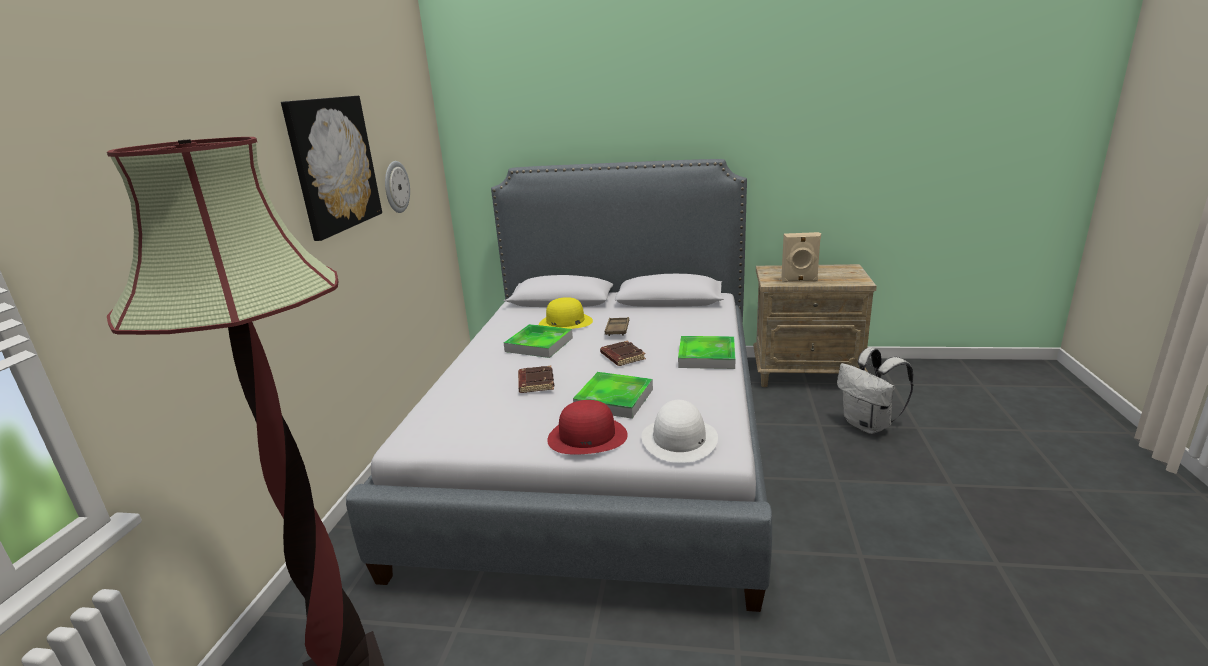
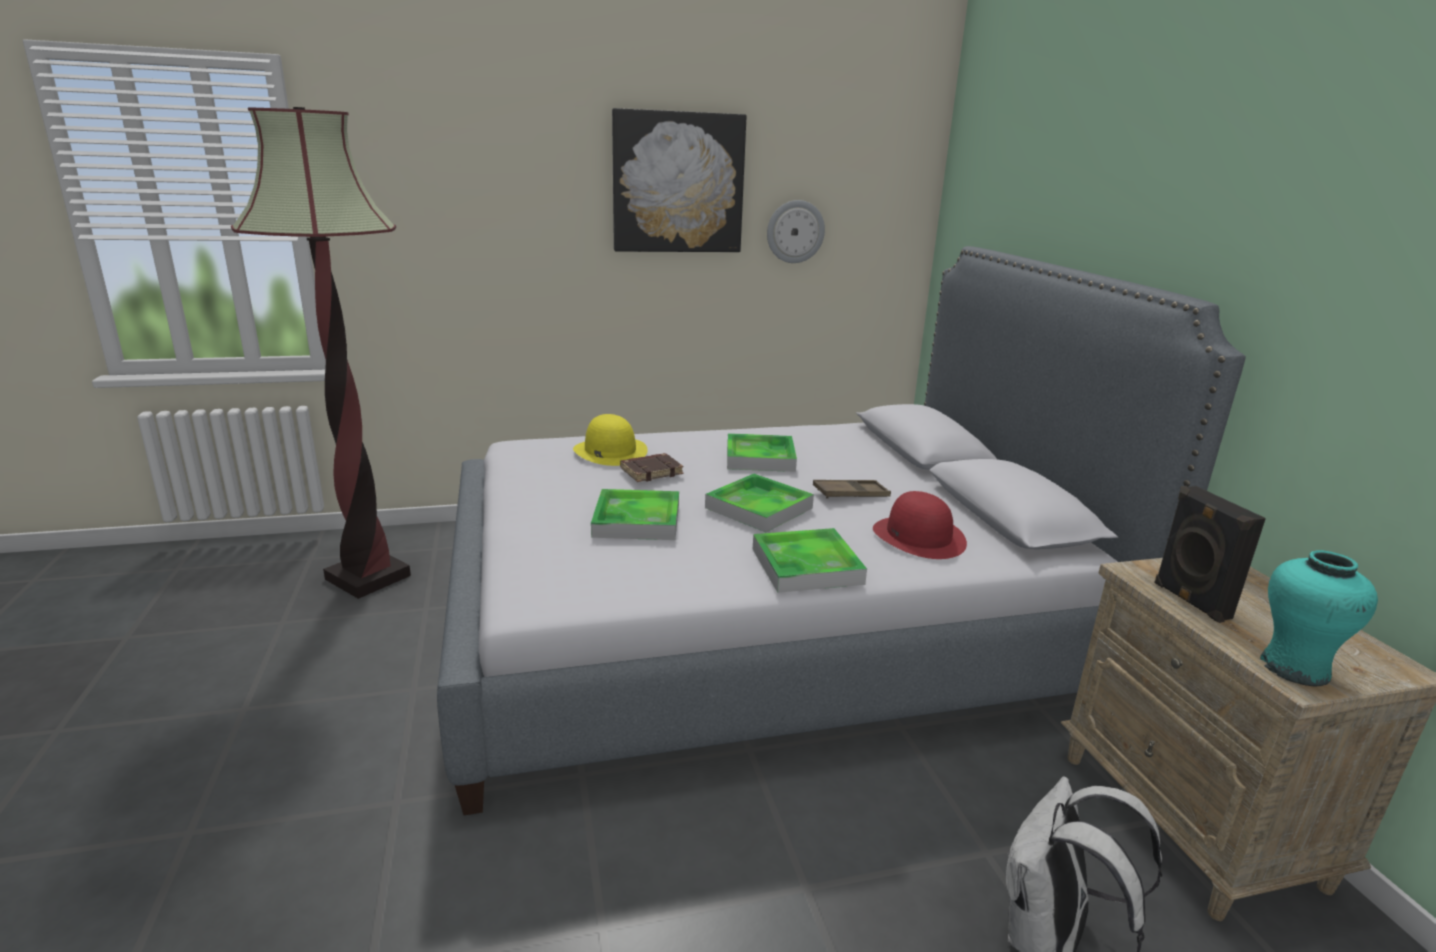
camera: 65 degrees right, 0 degrees up
(565, 322) = (843, 461): yellow hat -> yellow hat (610, 451)
(587, 436) = (540, 518): red hat -> red hat (919, 537)
(622, 357) = (759, 508): brown book -> tray
(679, 439) = (545, 571): white hat -> none
(799, 280) = (1189, 601): beige speaker -> black speaker
(852, 279) = (1294, 669): none -> turquoise vase

